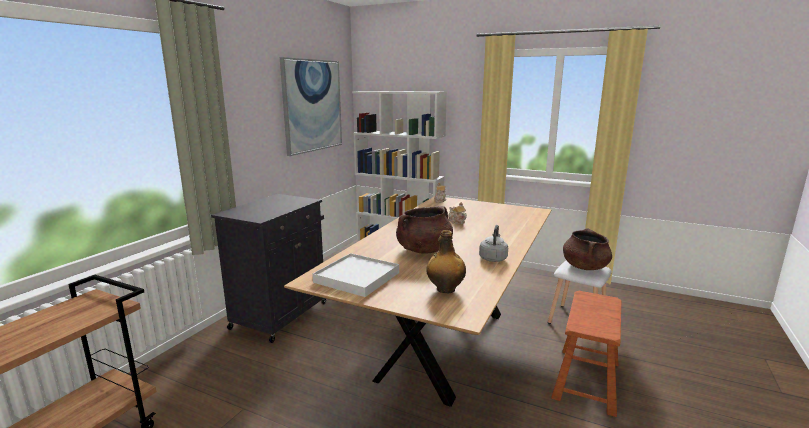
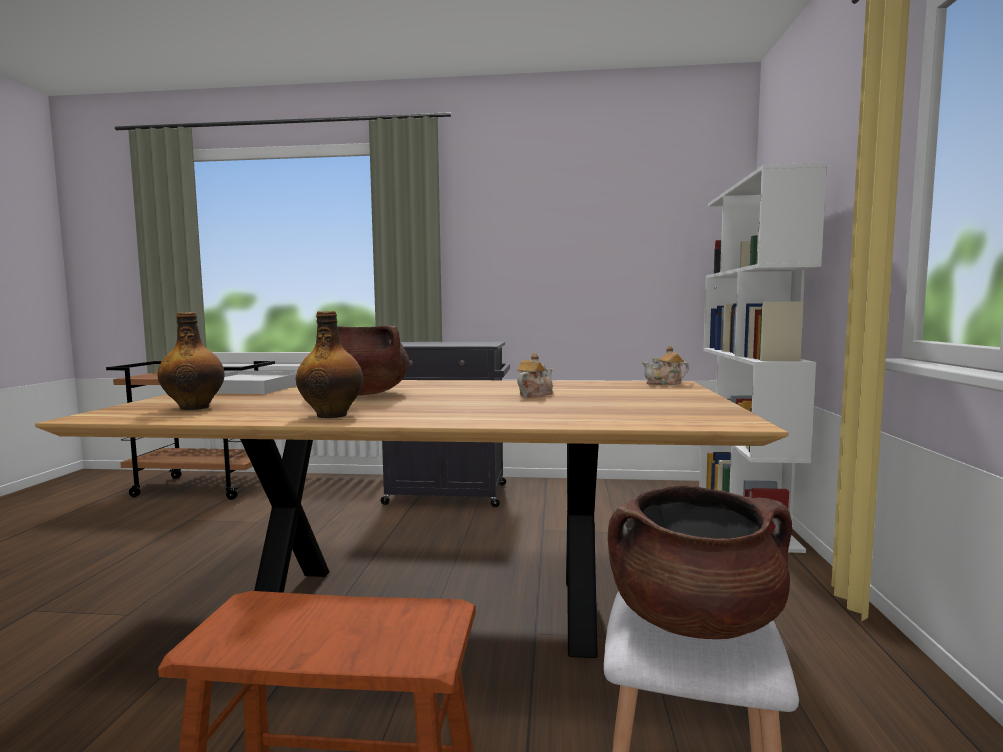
camera: 70 degrees right, 10 degrees down
(312, 105) = (629, 231): picture -> none
(493, 258) = (332, 415): grey kettle -> bottle

